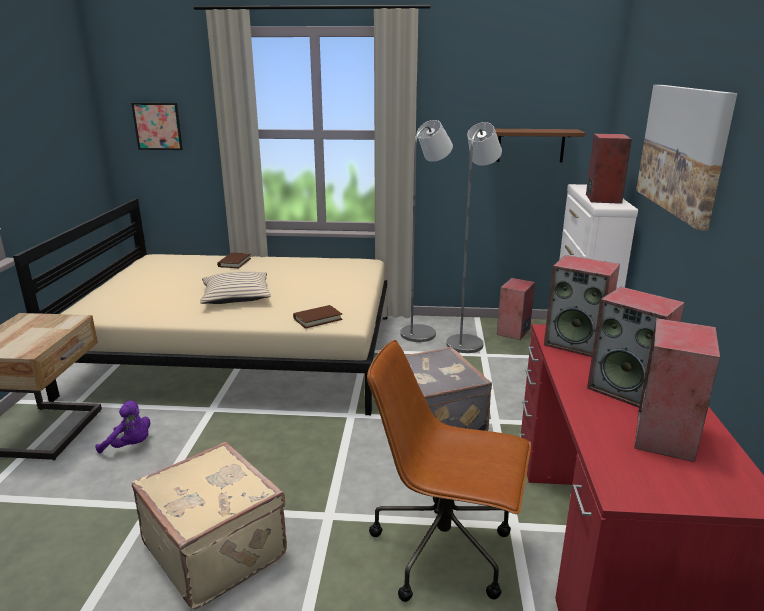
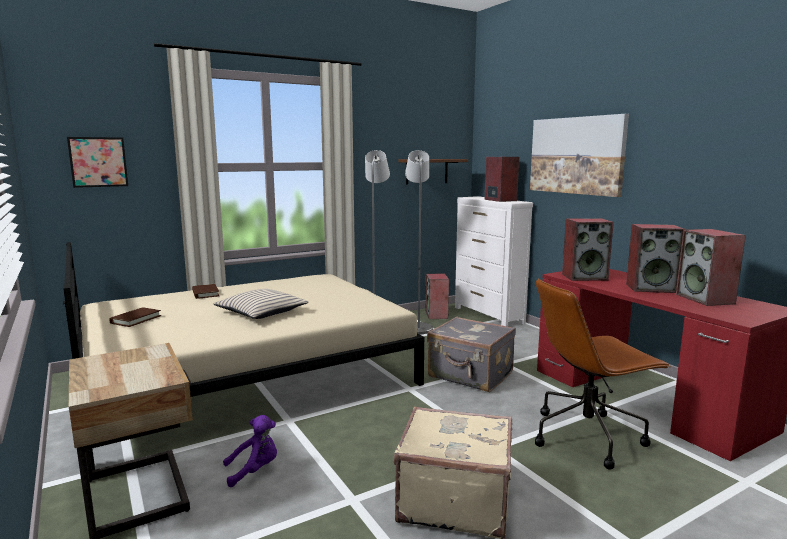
camera: 35 degrees left, 10 degrees down
(317, 319) = (365, 311): brown book -> brown book (136, 319)

